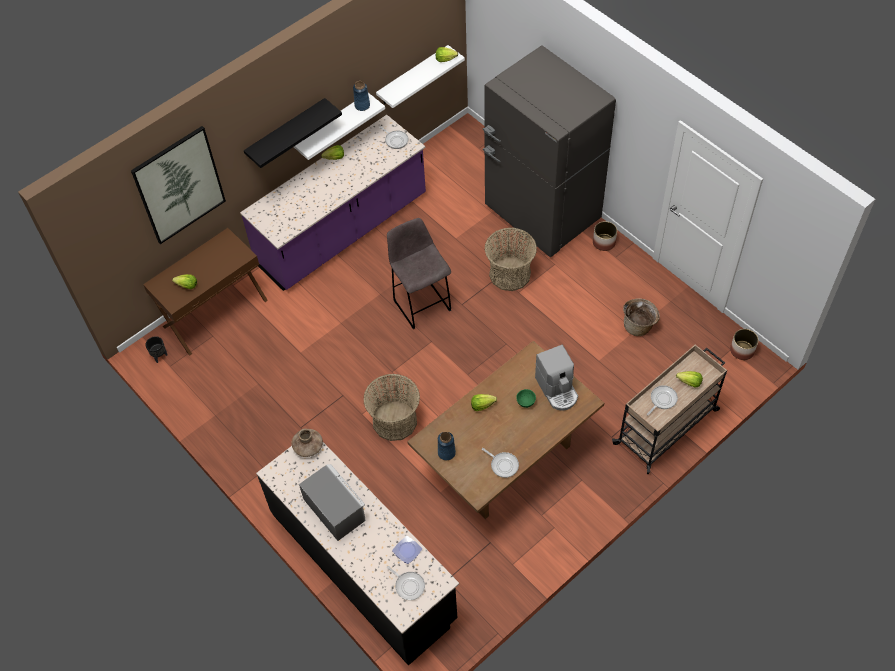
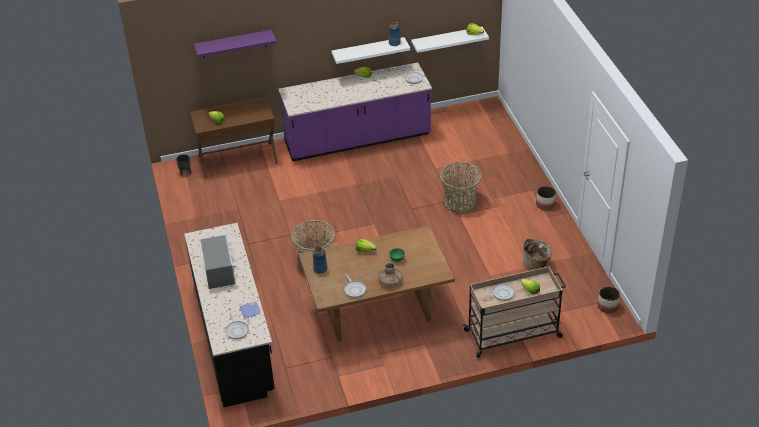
camera: 25 degrees right, 15 degrees down
(179, 185) = (234, 44): picture -> purple shelf
(286, 131) = (328, 39): black shelf -> none
(308, 446) = (228, 230): brown vase -> brown vase (390, 280)
(421, 304) = (382, 199): grey stool -> none
(542, 214) = (509, 173): grey fridge -> none
(557, 389) = (425, 259): coffee machine -> none

